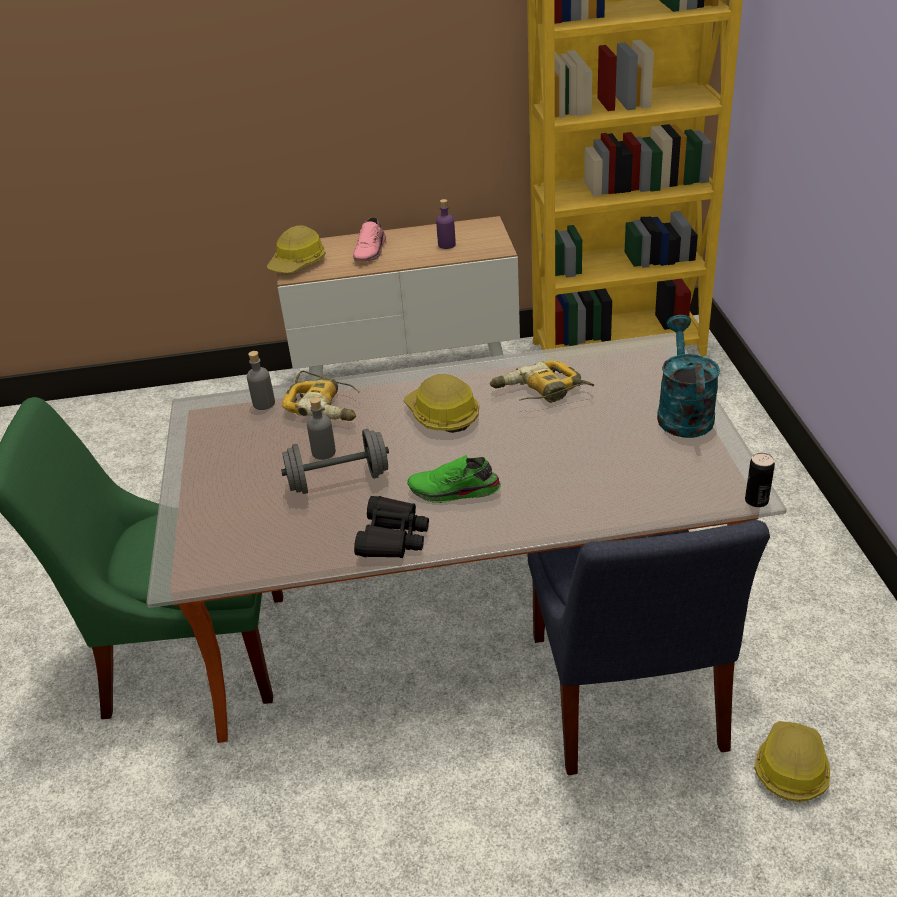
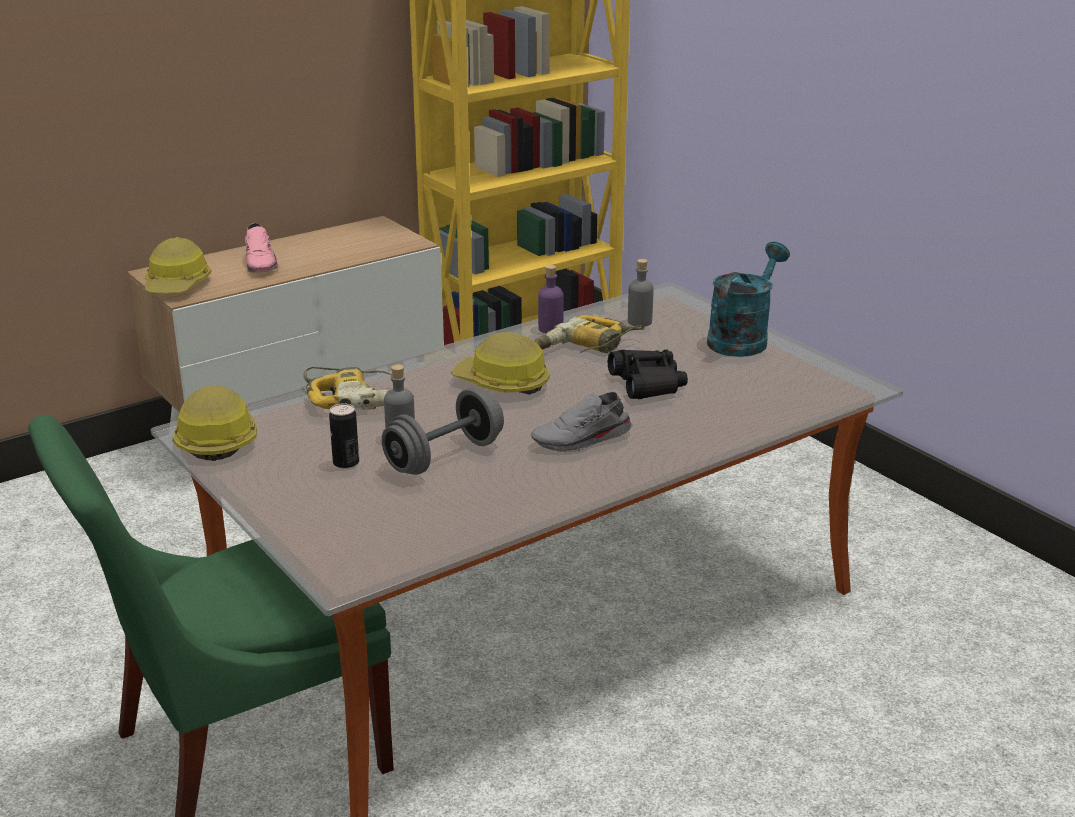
camera: 30 degrees left, 10 degrees down
(264, 403) = (279, 410): grey bottle -> grey bottle (639, 322)
(392, 537) = (556, 489): black binoculars -> black binoculars (647, 384)
(446, 245) = (348, 246): purple bottle -> purple bottle (550, 329)
(454, 492) = (582, 440): green shoe -> grey shoe
(626, 699) = (775, 652): blue chair -> none
(683, 412) = (742, 338): turquoise watering can -> turquoise watering can turned 60 degrees clockwise
(756, 500) = (873, 389): can -> can (346, 463)
(790, 767) = (963, 661): hard hat -> hard hat (216, 439)

